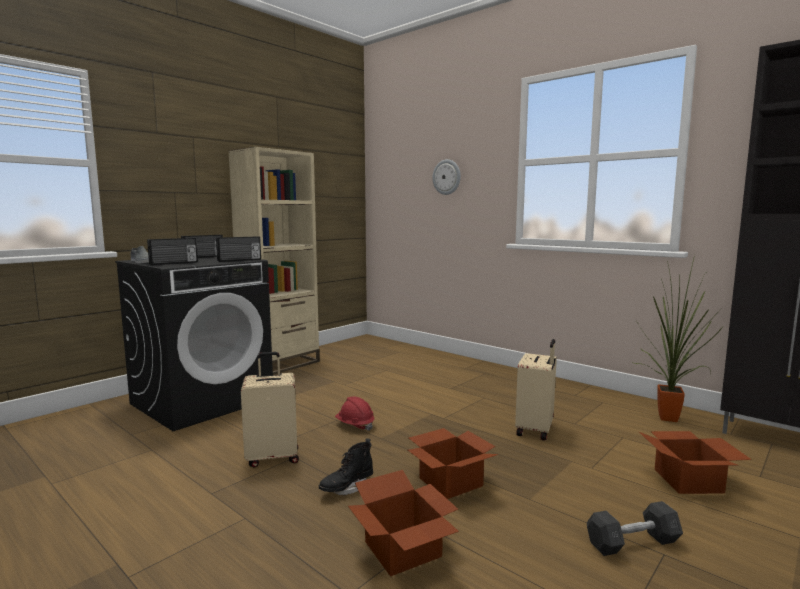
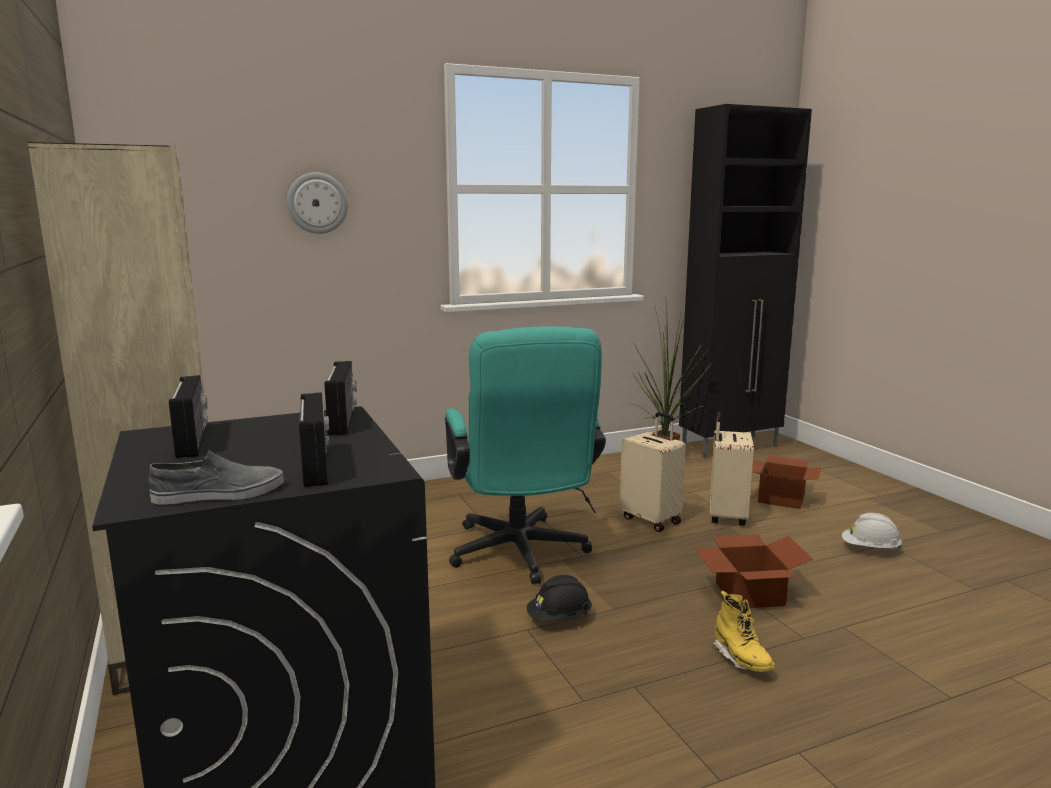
camera: 65 degrees left, 5 degrees up
(273, 457) = (626, 706): beige suitcase -> beige suitcase (726, 517)
(347, 488) = (741, 659): black boot -> yellow boot
(355, 425) = (559, 619): red hard hat -> black hard hat
(402, 551) = (878, 652): cardboard box -> none
(422, 402) = (520, 556): none -> turquoise office chair
(632, 543) = (870, 549): grey dumbbell -> white hard hat

